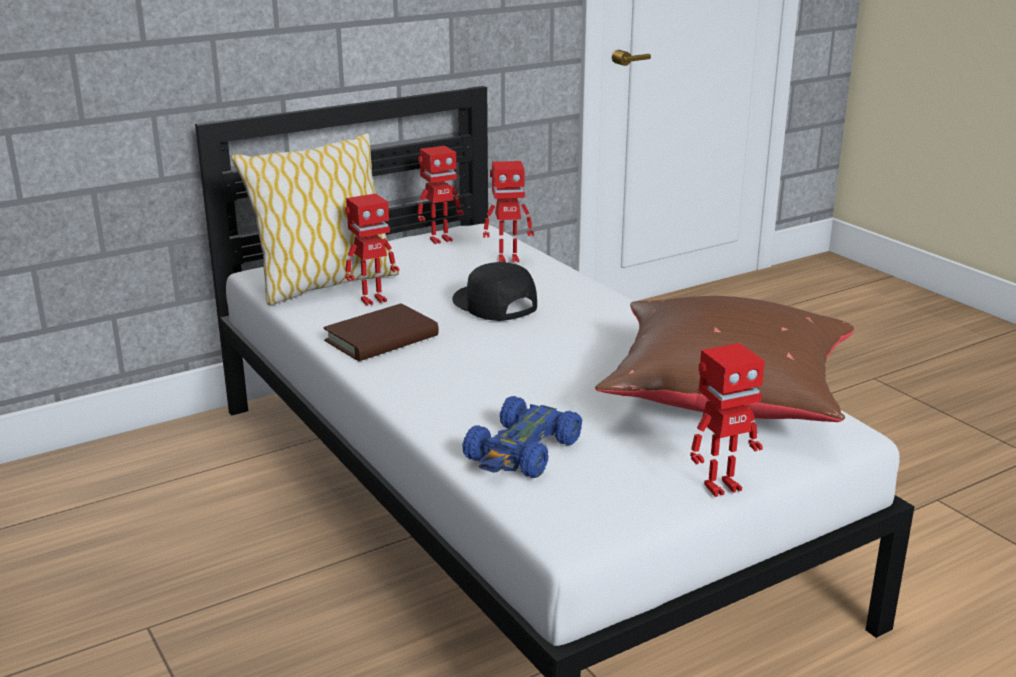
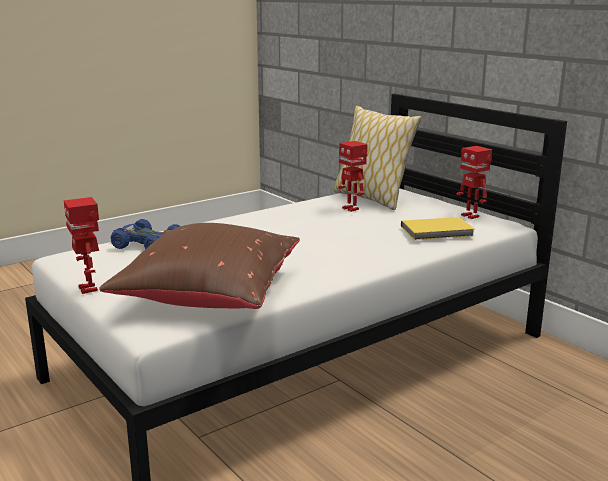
camera: 85 degrees right, 5 degrees down
(381, 338) = (292, 213): brown book -> none
(493, 303) = (351, 231): black cap -> none
(508, 259) = (438, 231): toy robot -> yellow book

